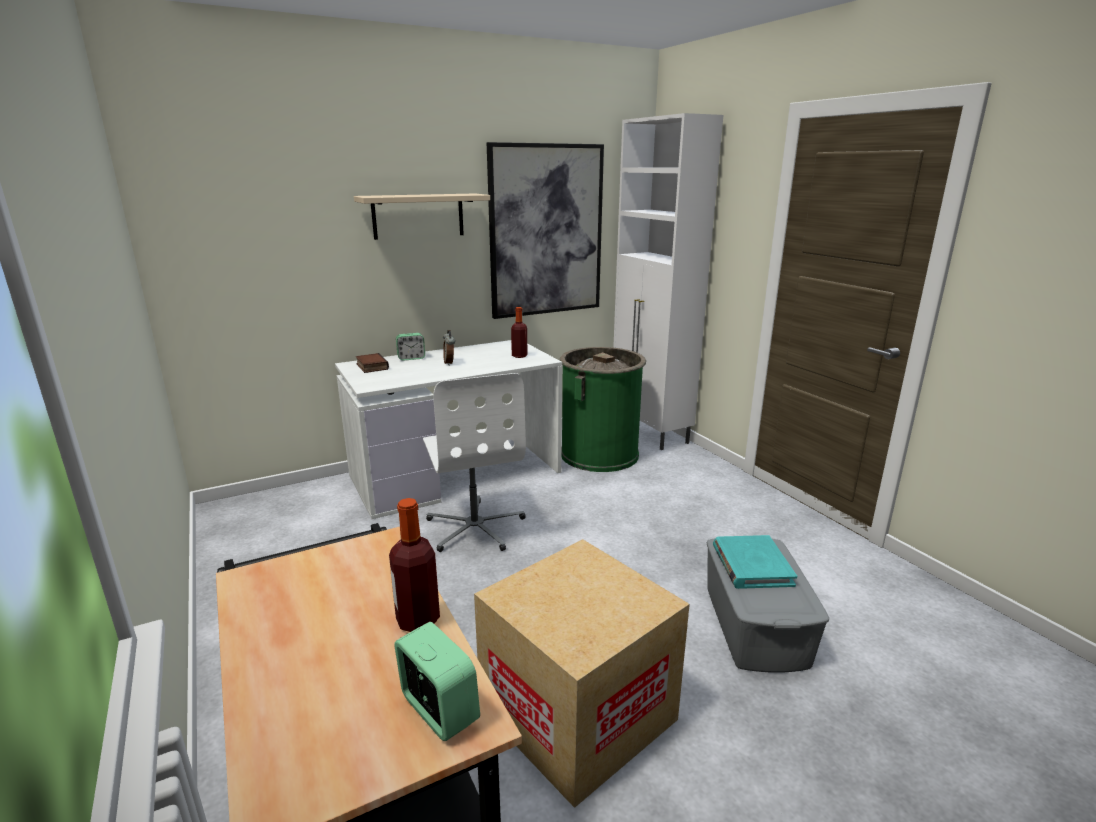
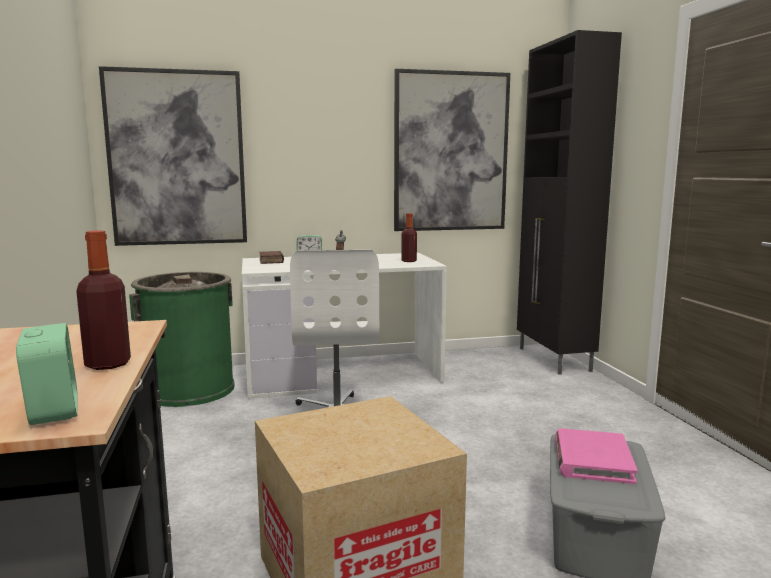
camera: 15 degrees right, 10 degrees down
(247, 256) = (177, 158): none -> picture
(418, 216) = (327, 132): beige shelf -> none
(599, 454) = (491, 372): green trash can -> green trash can (189, 389)
(650, 432) = (554, 360): white cabinet -> black cabinet
(751, 565) = (592, 460): turquoise book -> pink book

